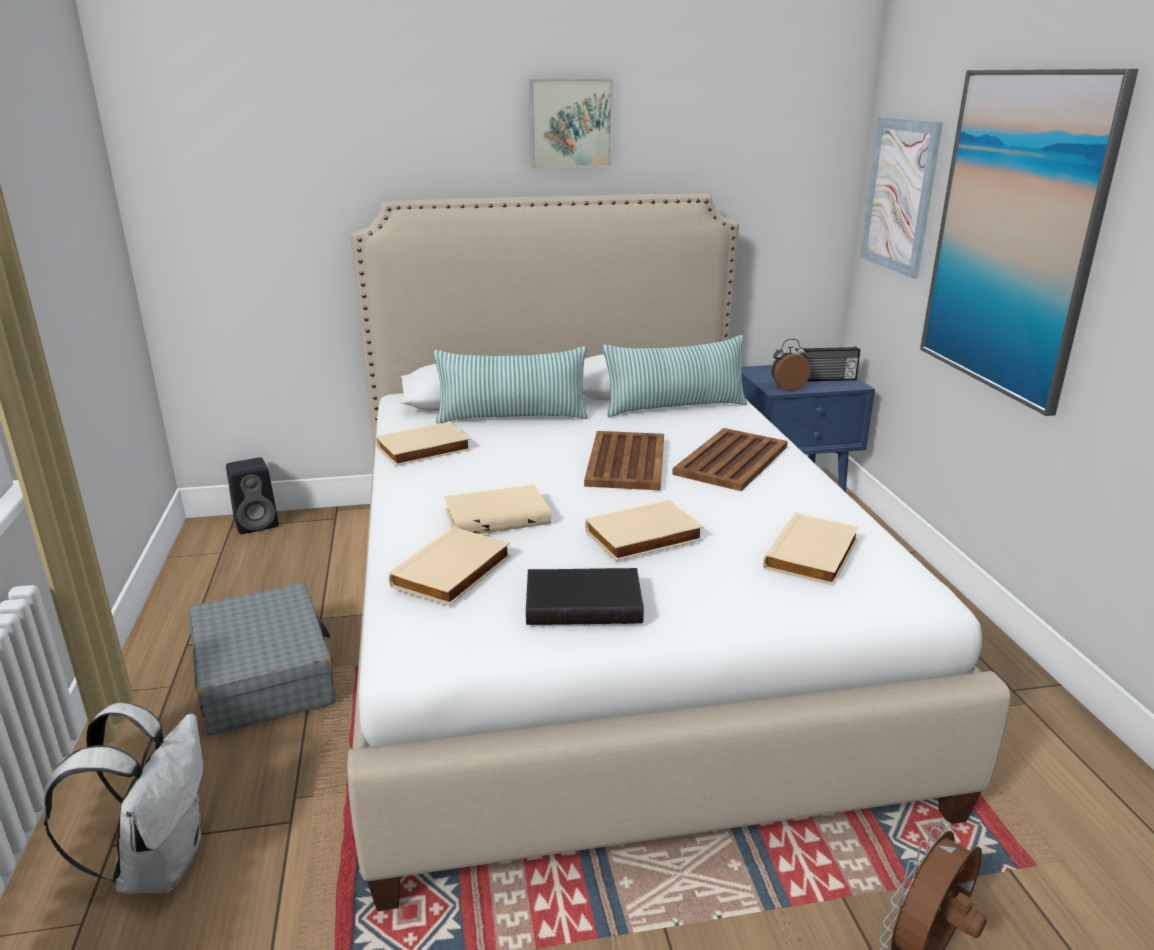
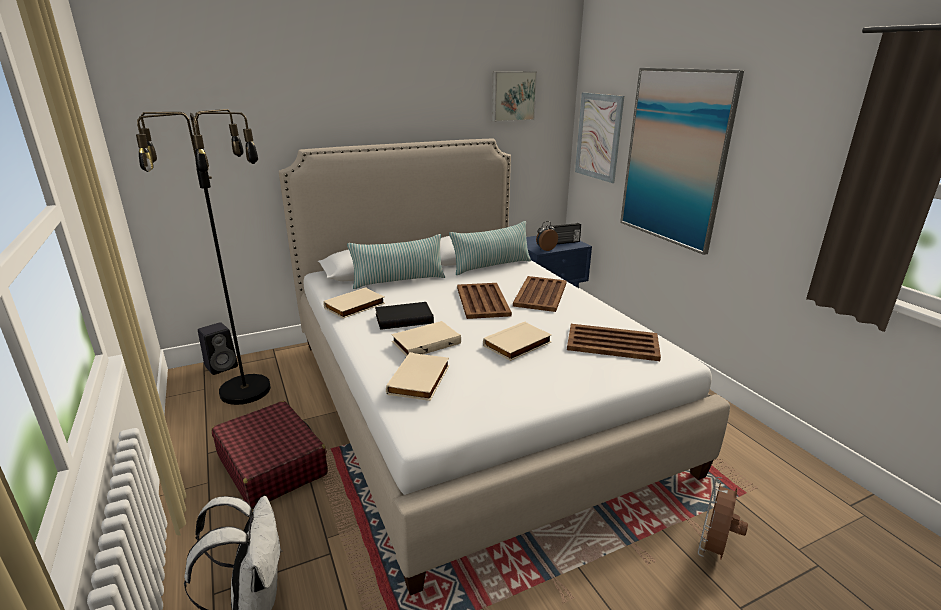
camera: 15 degrees left, 0 degrees up
(265, 676) = (272, 464): grey suitcase -> red suitcase
(273, 564) = (245, 391): none -> floor lamp
(570, 123) = (411, 98): picture -> picture (512, 96)
(584, 601) = (506, 387): black book -> black book (404, 318)
(814, 555) = (613, 343): beige book -> brown tray

